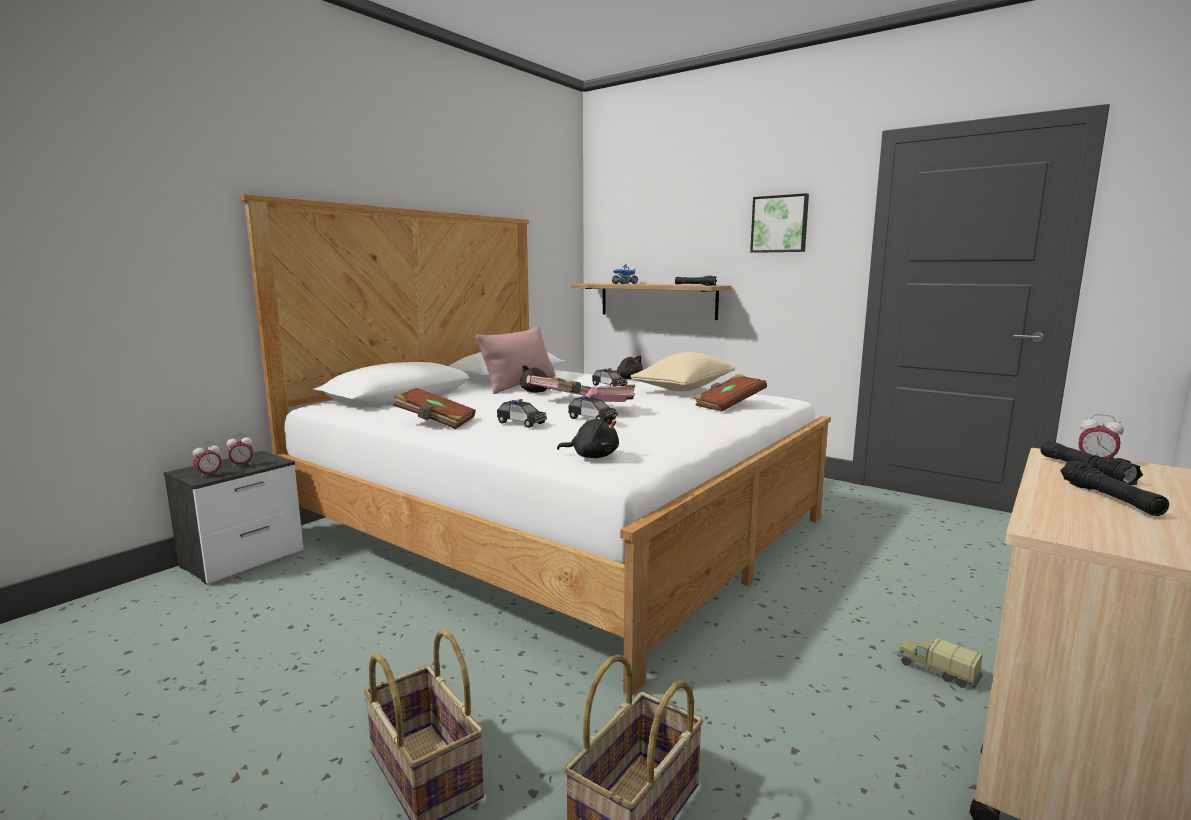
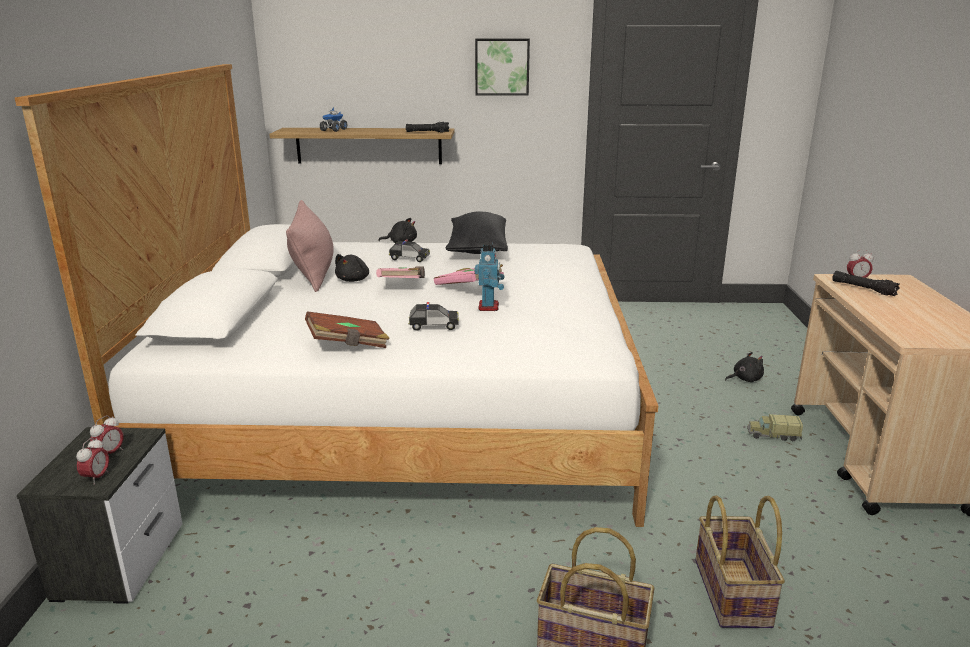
camera: 35 degrees left, 10 degrees up
(592, 419) = (489, 307): toy car -> toy robot
(592, 456) = (563, 348): black plush toy -> black plush toy (745, 379)
(684, 389) = (477, 249): beige pillow -> black pillow
(728, 406) = (549, 264): brown book -> none
(1109, 498) = (901, 309): black flashlight -> none

